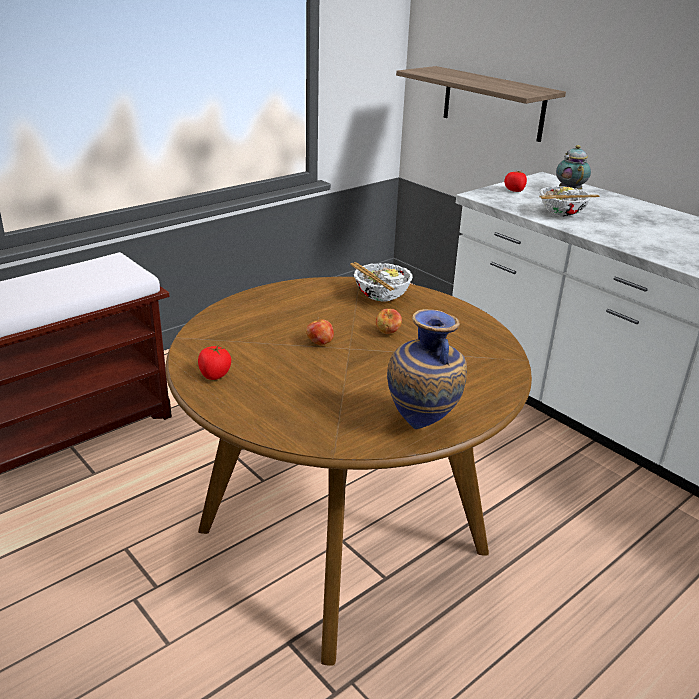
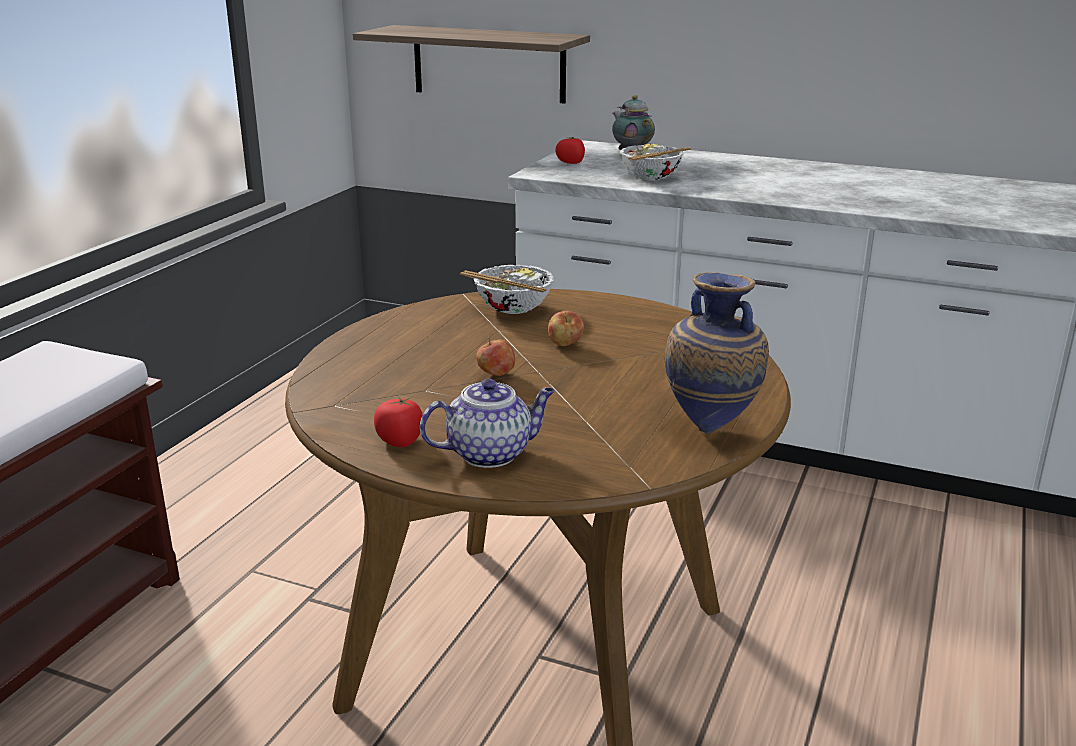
camera: 25 degrees left, 5 degrees down
(258, 400) = (491, 453): none -> teapot

